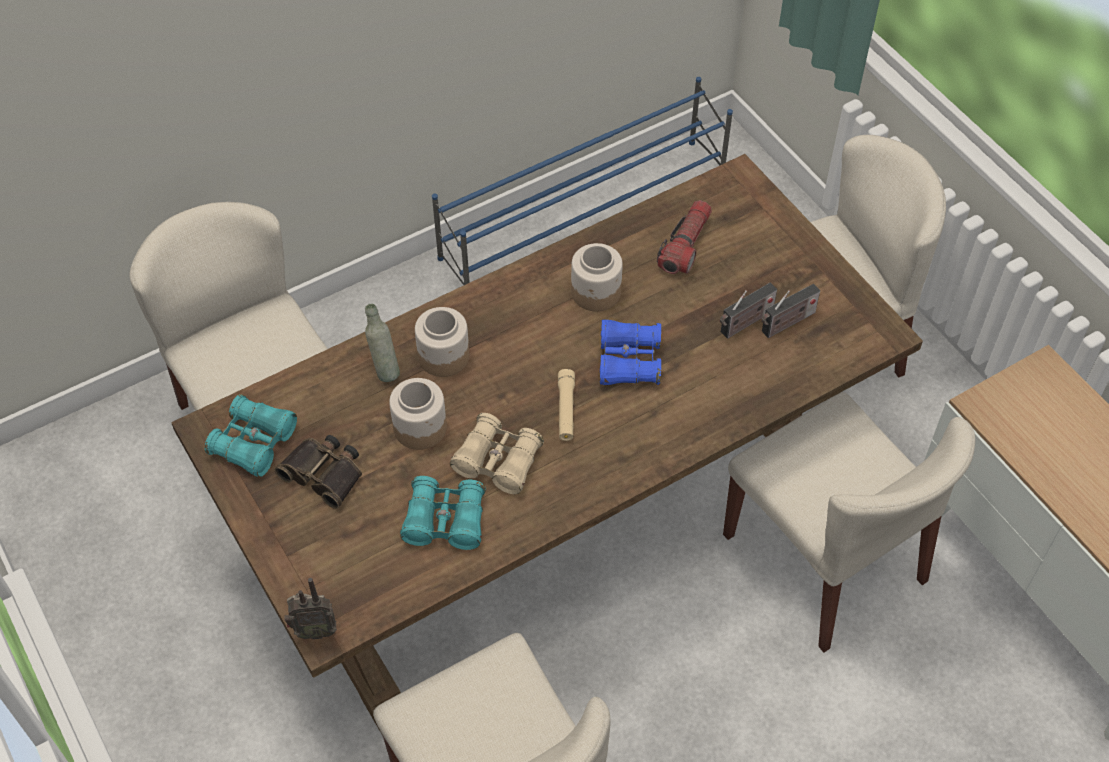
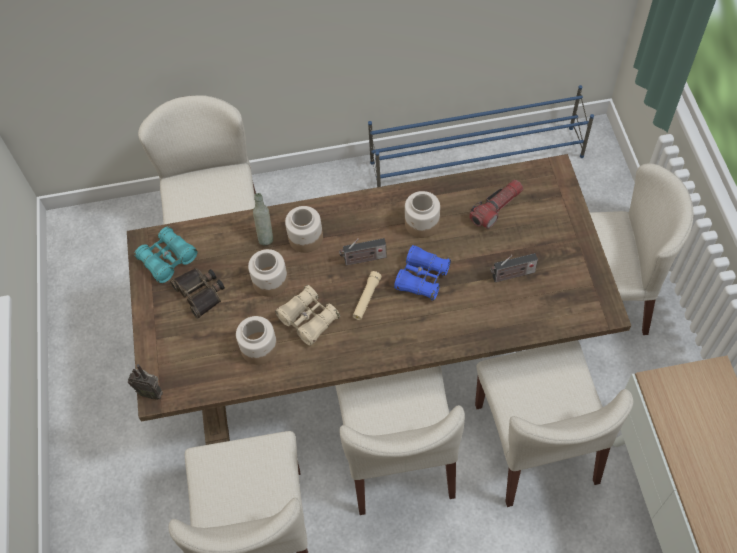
camera: 25 degrees right, 5 degrees up
(445, 521) = (259, 348): turquoise binoculars -> jar
(648, 634) = (398, 454): none -> beige chair
(786, 324) = (540, 284): radio -> radio (363, 259)

